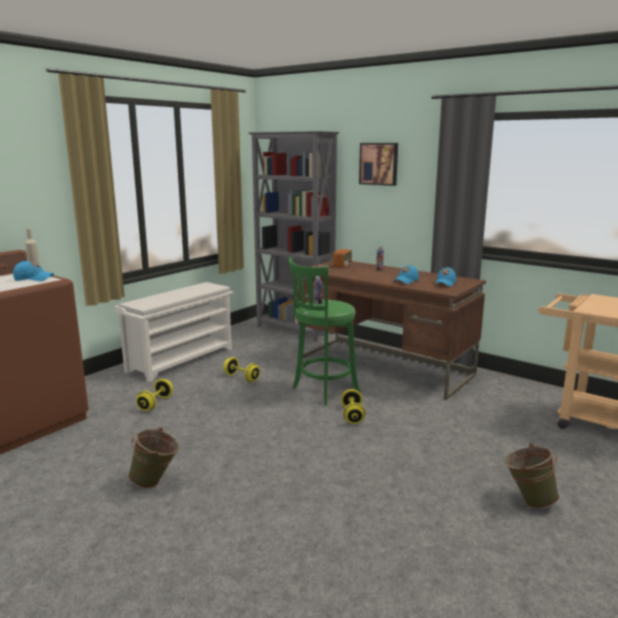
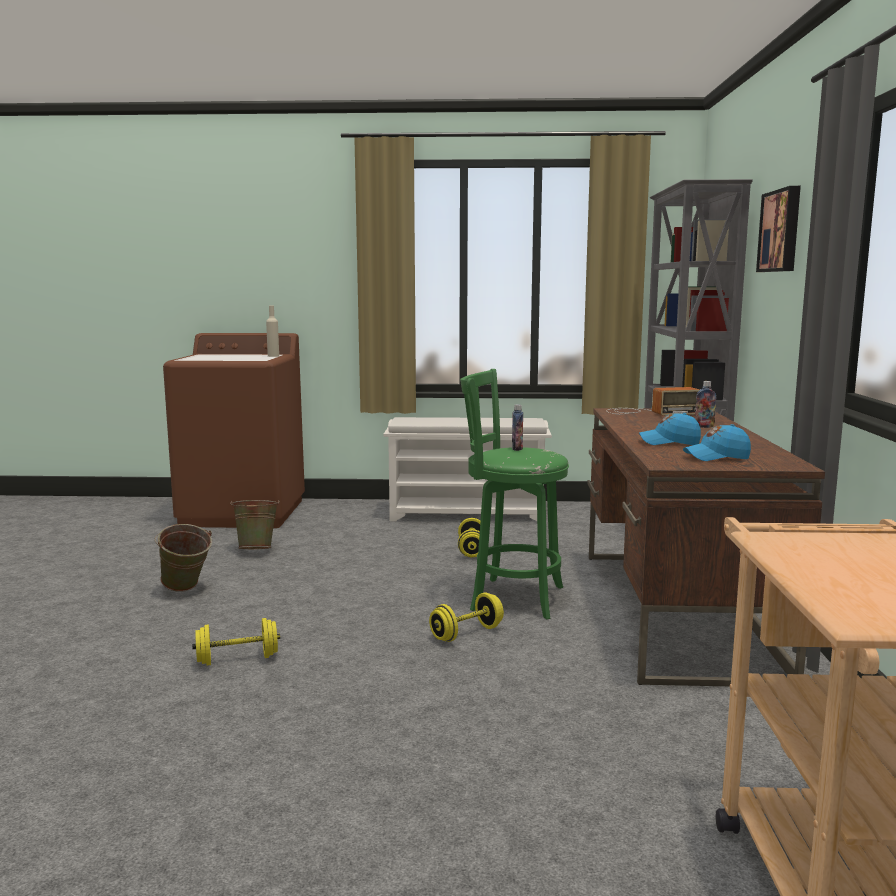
camera: 55 degrees right, 5 degrees down
(34, 279) = (254, 358): blue cap -> none
(155, 404) = (345, 539): yellow dumbbell -> yellow dumbbell (237, 659)
(527, 500) = (364, 836): green bucket -> green bucket (257, 549)

